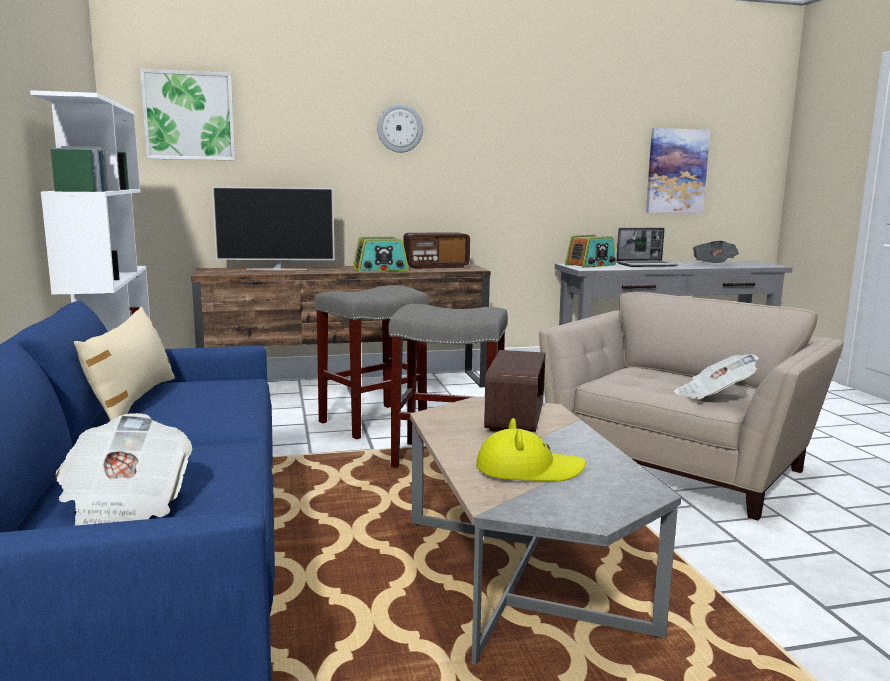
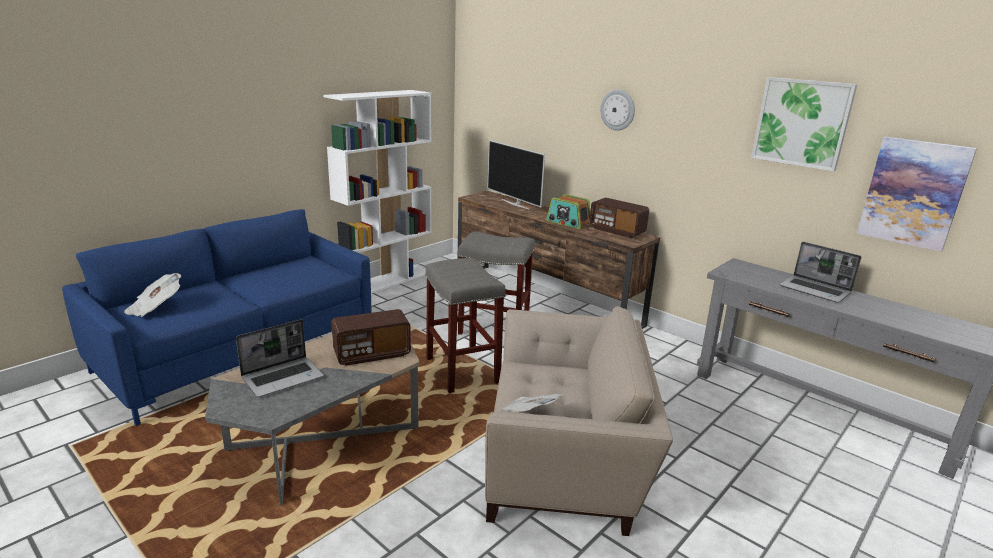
camera: 55 degrees right, 10 degrees up
(132, 401) = (280, 266): beige pillow -> none
(189, 116) = (493, 89): picture -> picture (801, 123)
(528, 470) = (283, 377): yellow hat -> laptop
(591, 265) = (753, 271): radio -> none
(714, 265) = (904, 318): newspaper -> none

